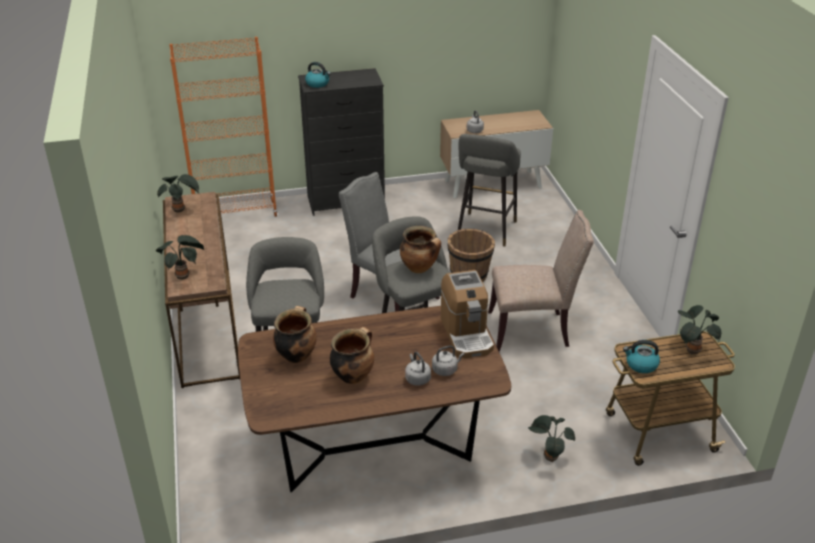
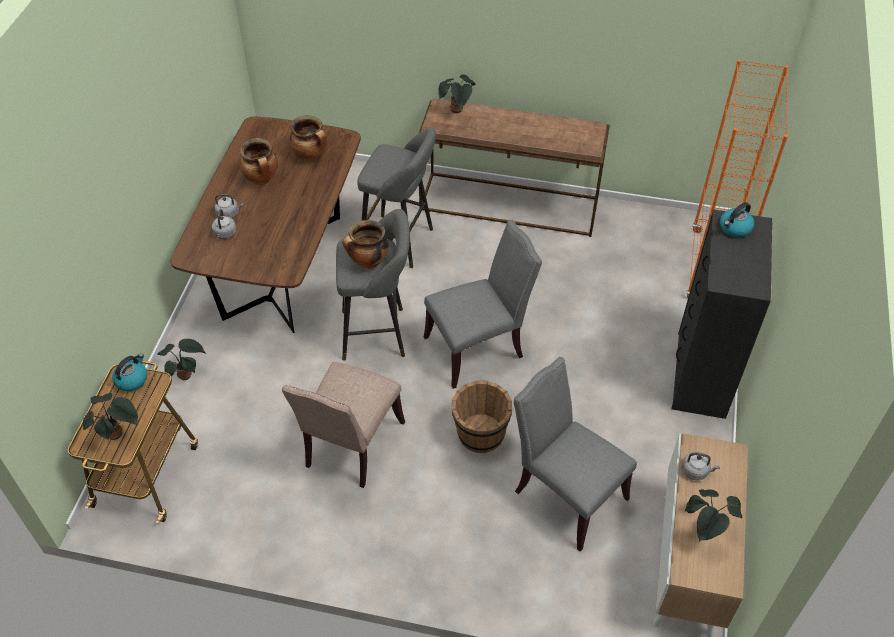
camera: 115 degrees right, 15 degrees up
(180, 210) = (574, 127): potted plant -> potted plant (705, 530)
(466, 334) = (257, 264): coffee machine -> none
(485, 231) = (565, 494): grey stool -> grey chair

